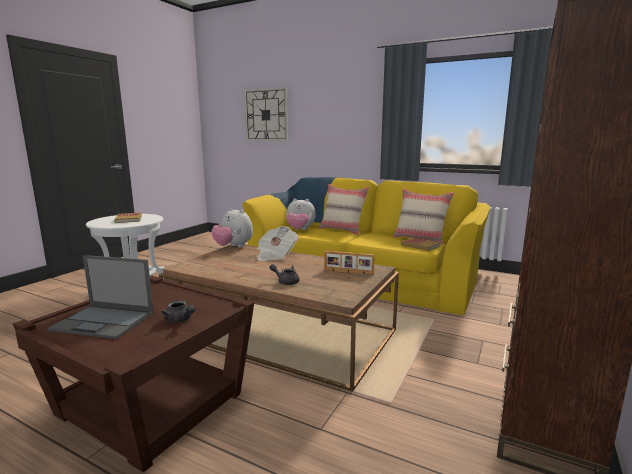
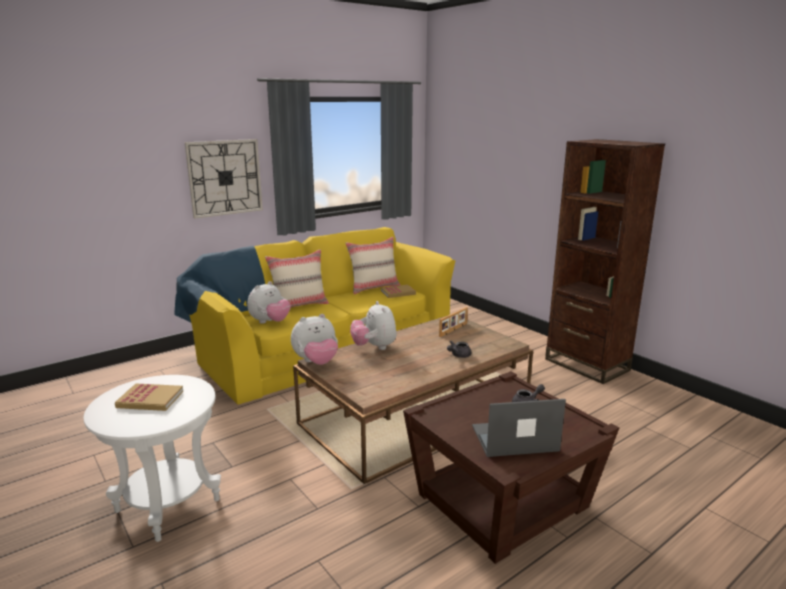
camera: 65 degrees left, 5 degrees up
(104, 321) = (513, 439): laptop -> laptop turned 135 degrees counterclockwise
(266, 115) = (72, 167): wall clock -> wall clock (225, 177)
(275, 255) = (374, 347): newspaper -> plush toy

